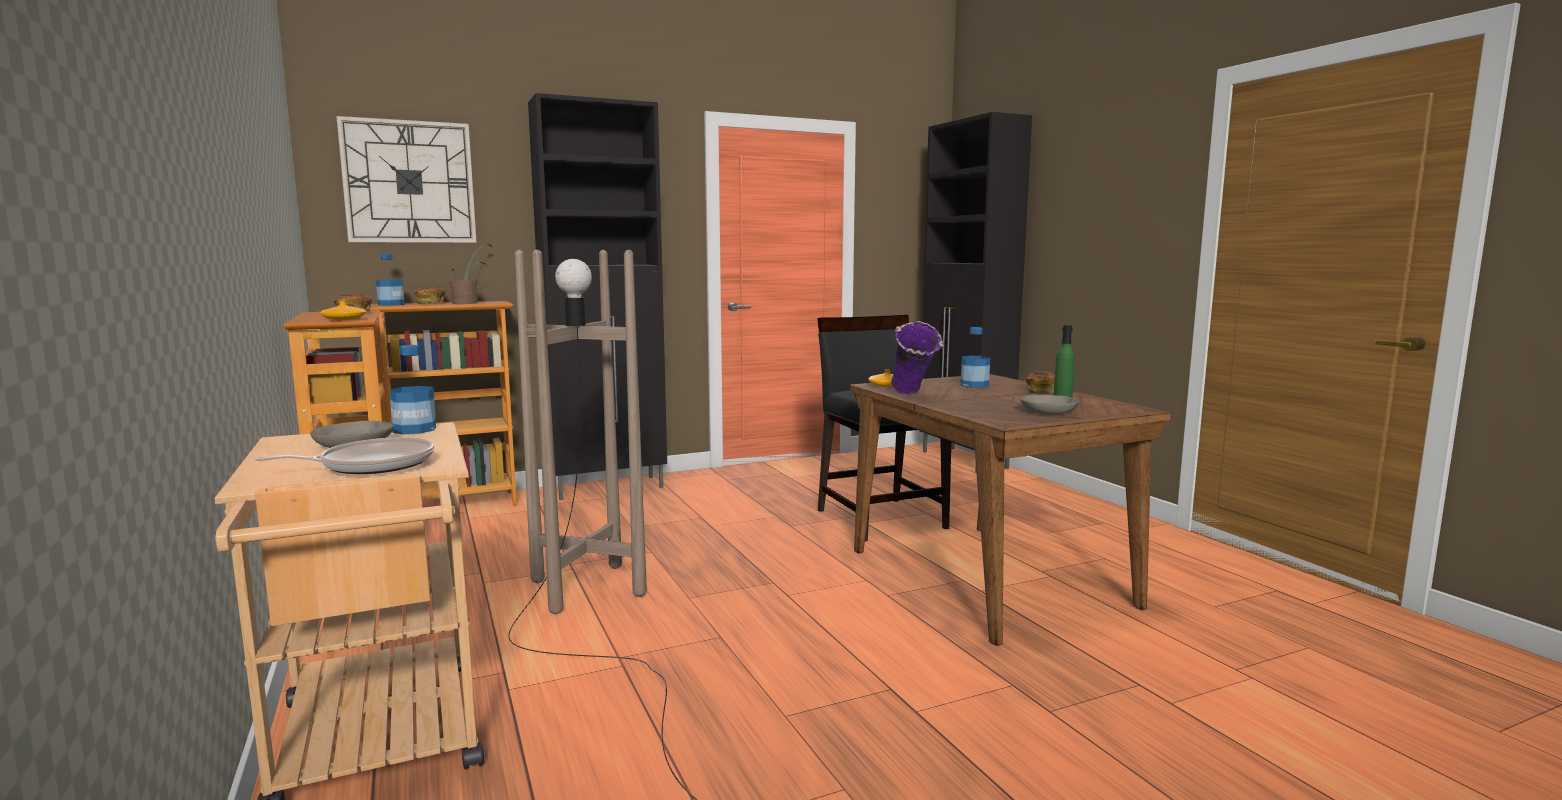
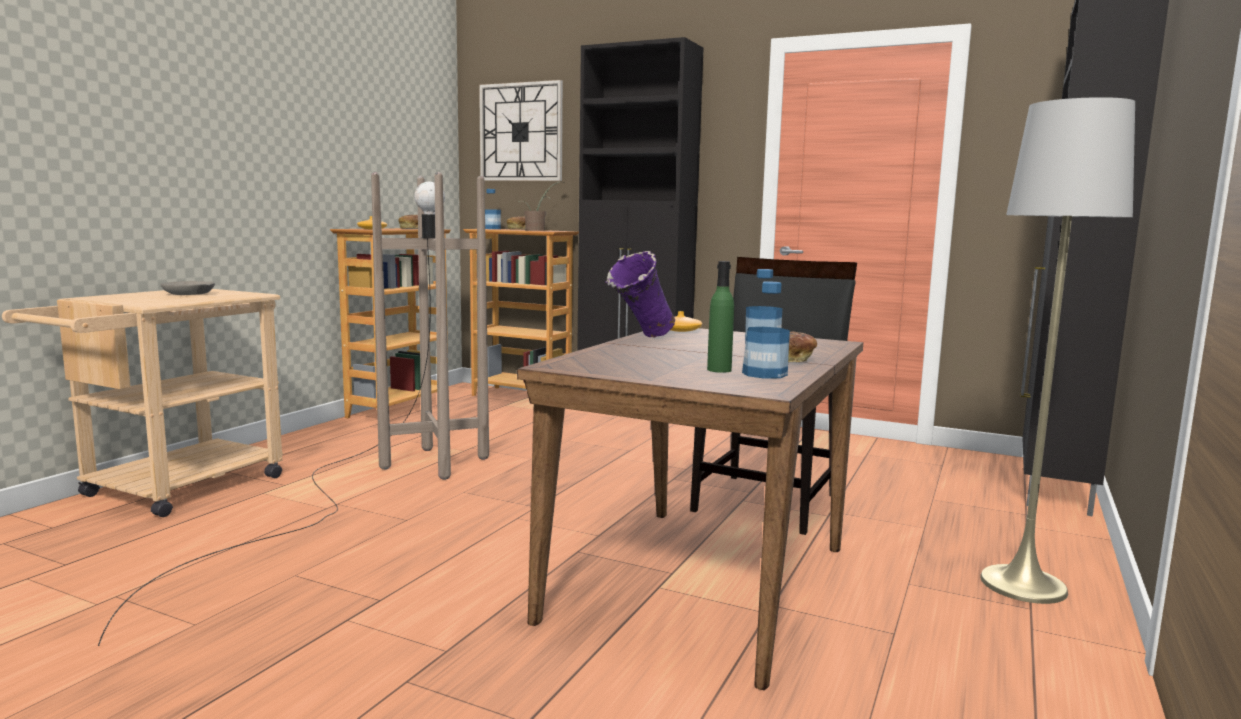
camera: 50 degrees right, 0 degrees up
(371, 465) = (131, 299): frying pan -> none
(414, 429) = (243, 293): bottle -> bottle (764, 374)
(1049, 412) = (658, 370): grey bowl -> none
(1075, 513) = (1023, 584): none -> grey floor lamp

